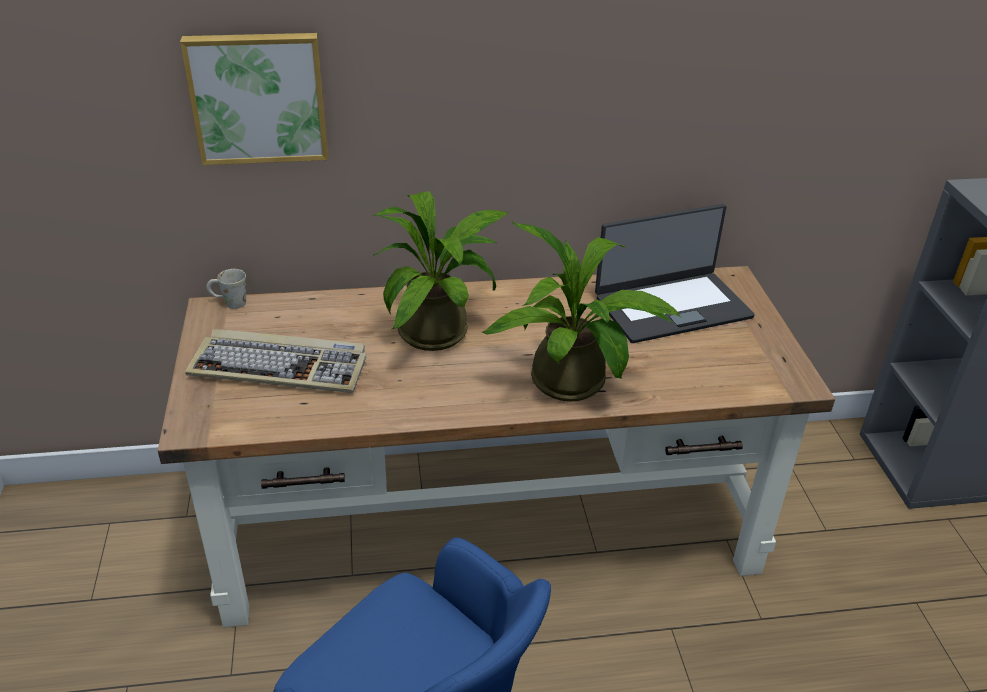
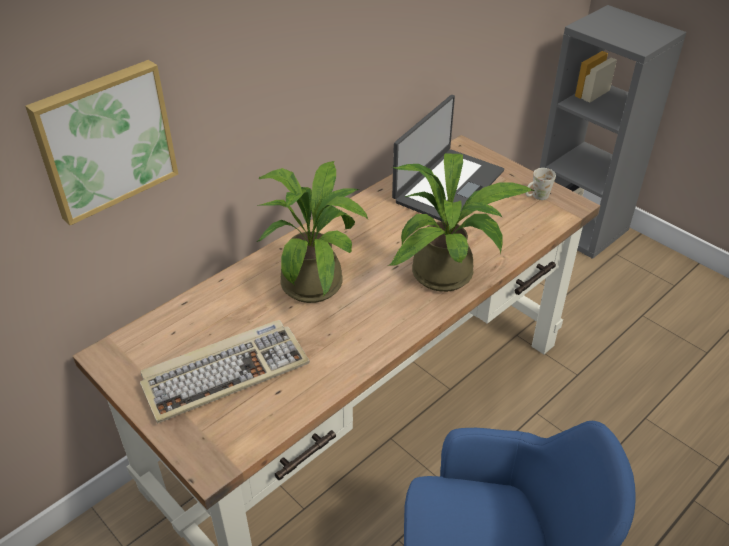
camera: 35 degrees left, 5 degrees up
(229, 303) = (116, 342): white mug -> white mug (536, 197)

